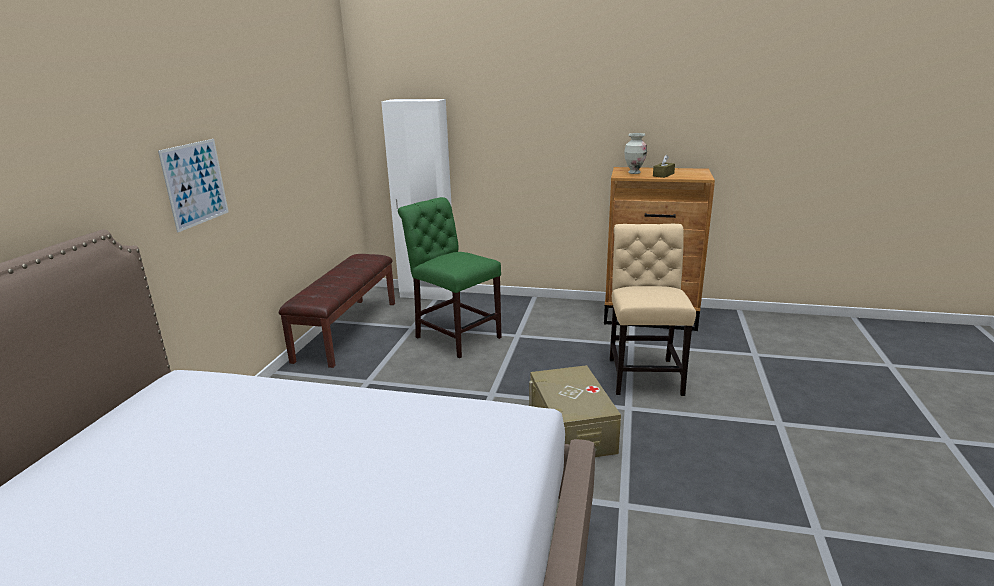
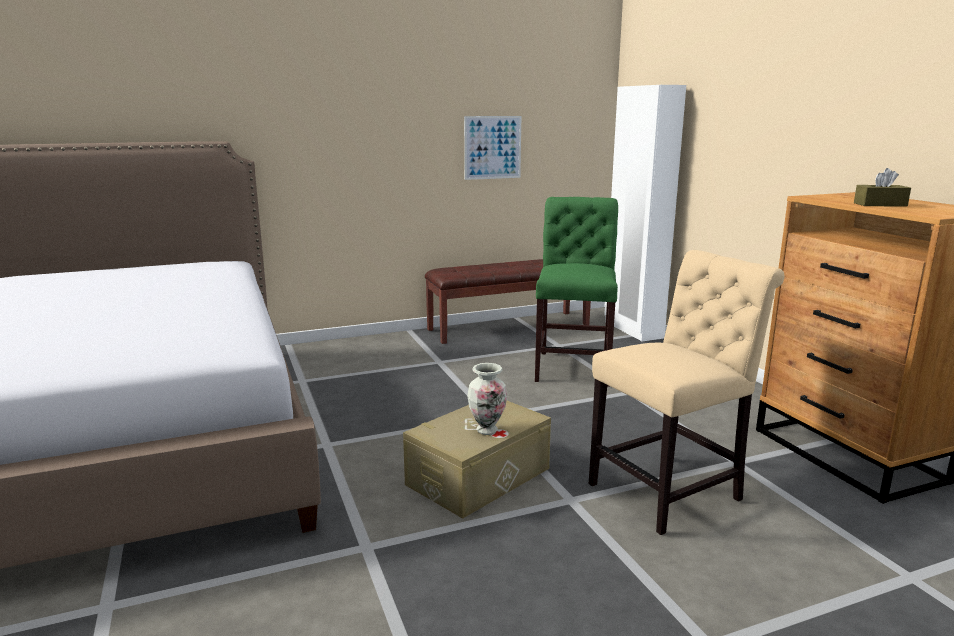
camera: 55 degrees right, 5 degrees down
(195, 184) = (346, 131): picture -> picture (492, 147)
(634, 173) = (847, 198): vase -> vase (487, 430)

